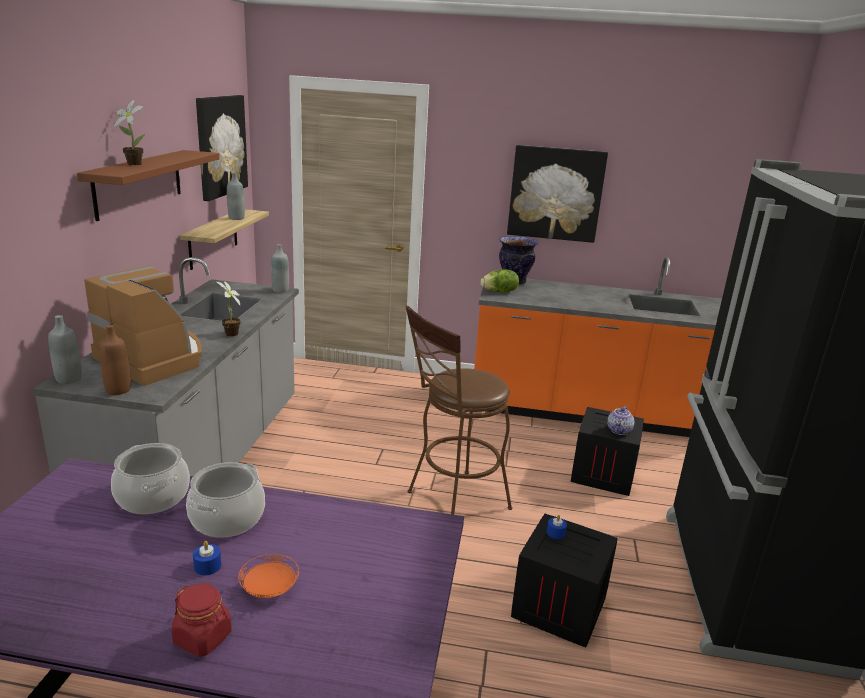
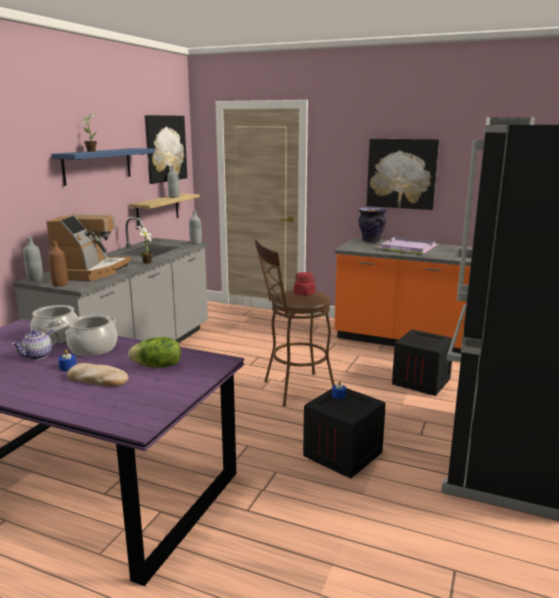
camera: 15 degrees right, 5 degrees down
(139, 183) = (97, 165): brown shelf -> blue shelf
(154, 358) = (91, 272): coffee machine -> coffee machine turned 45 degrees clockwise
(203, 638) = (45, 395): red jar -> red jar (304, 294)
(270, 589) = (97, 379): orange plate -> bread
(500, 292) = (354, 246): lettuce -> lettuce (157, 366)
(566, 293) = (407, 247): none -> purple tray
(619, 431) = (428, 344): teapot -> teapot (38, 356)

